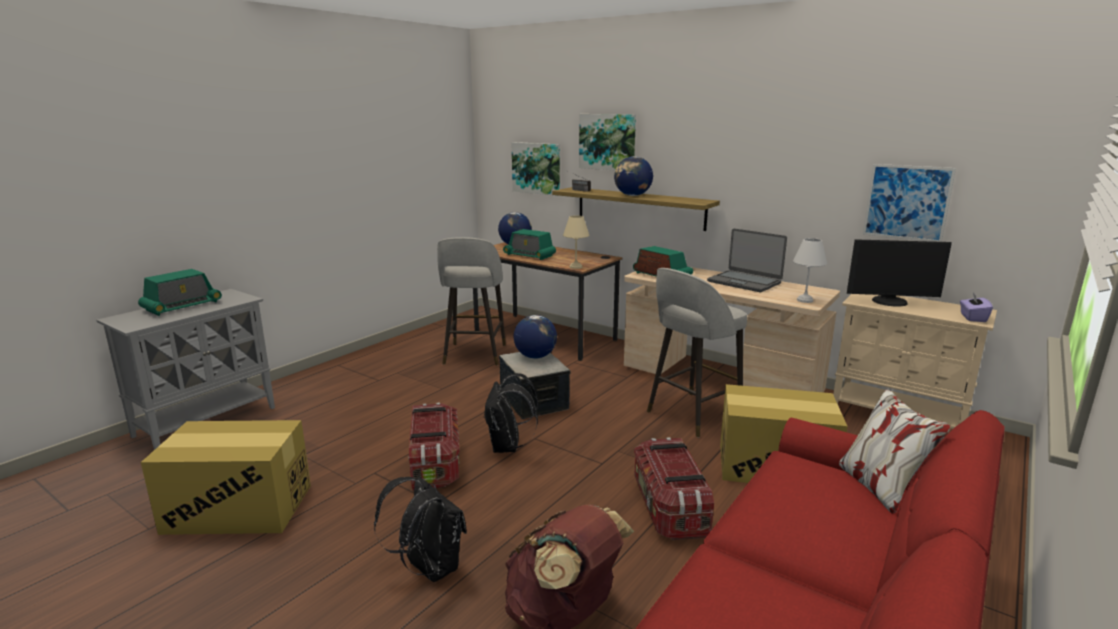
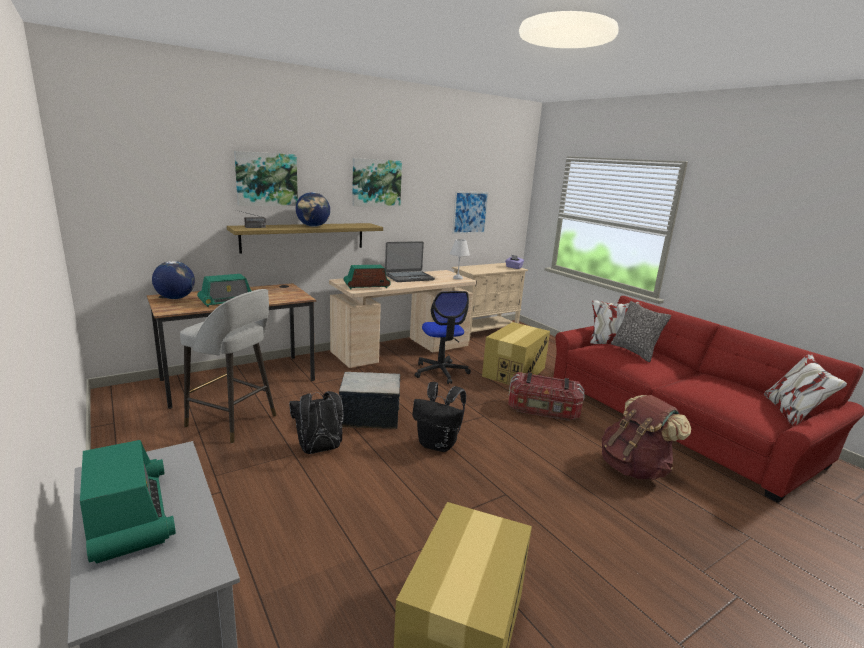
camera: 70 degrees left, 0 degrees up
(428, 569) = (588, 511): black backpack -> black backpack (319, 450)
(435, 463) = (442, 484): storage box -> none
(535, 356) = (360, 378): globe -> none
(536, 168) = (174, 209): picture -> picture (376, 182)
(576, 267) = (299, 298): beige table lamp -> none
(691, 415) = (441, 372): grey stool -> office chair
(837, 505) = (634, 352): none -> pillow
(890, 302) = (480, 269): monitor -> none

